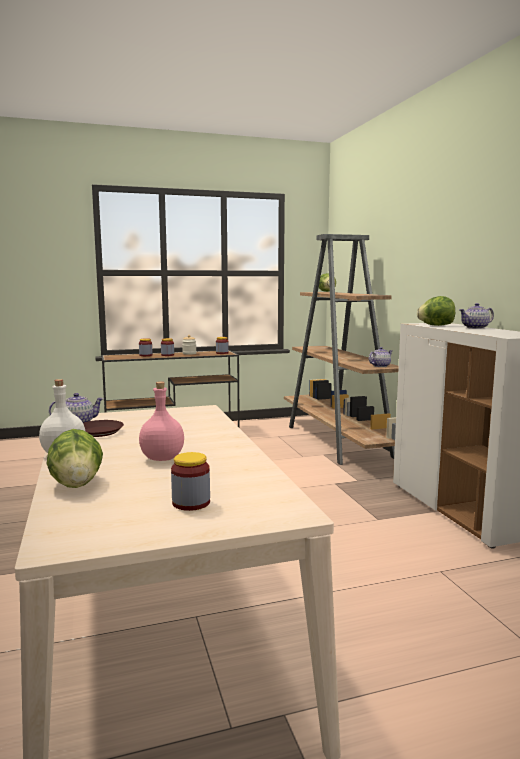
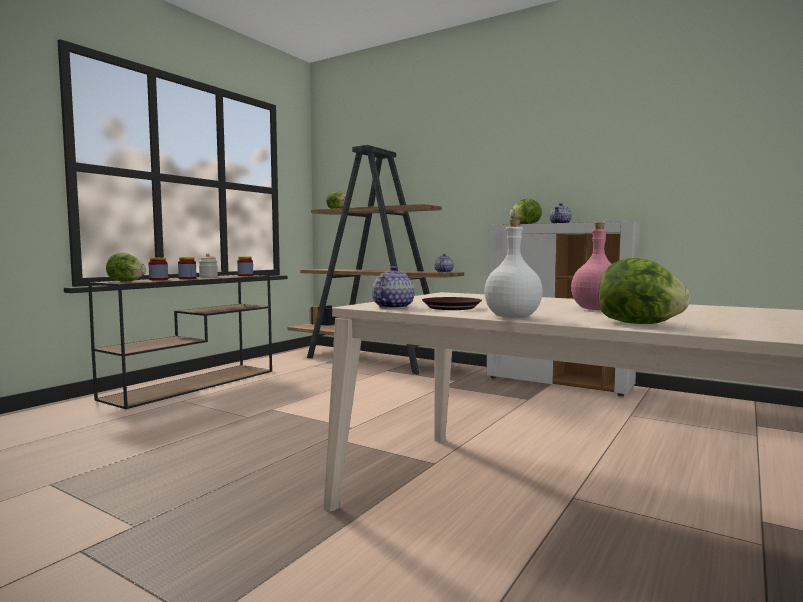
camera: 40 degrees left, 5 degrees down
(120, 356) = (126, 281): none -> lettuce
(191, 503) = (750, 317): jar -> none

